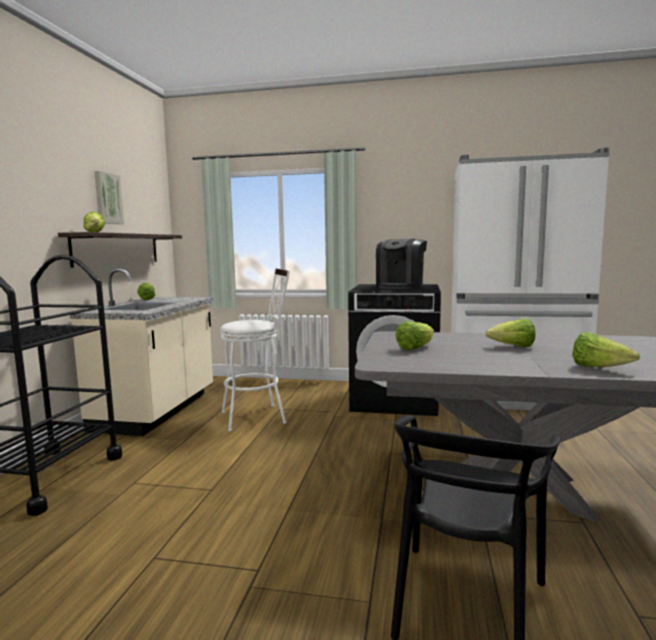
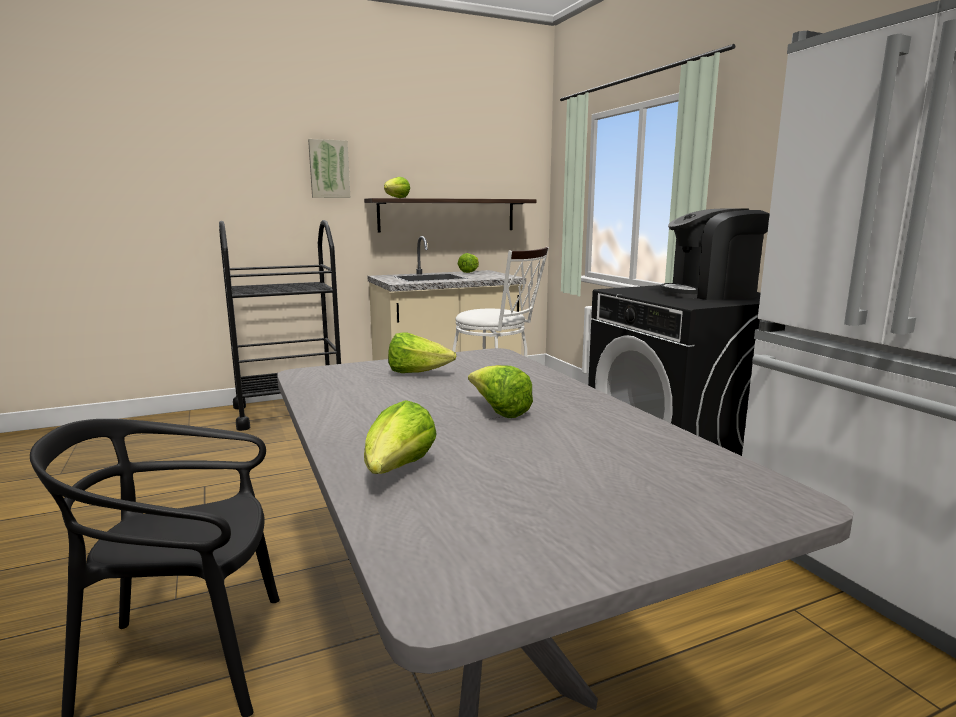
camera: 55 degrees right, 5 degrees up
(107, 198) = (437, 160): picture -> picture (329, 169)

